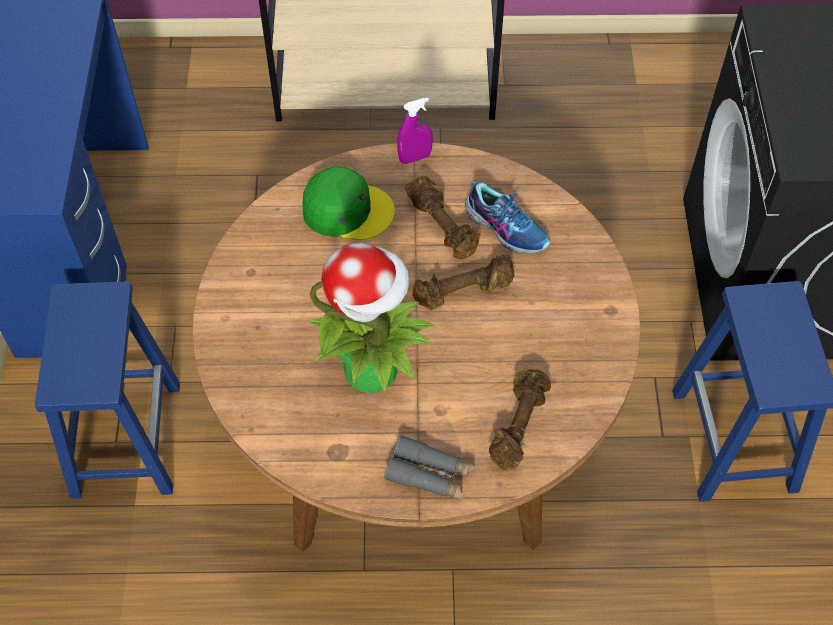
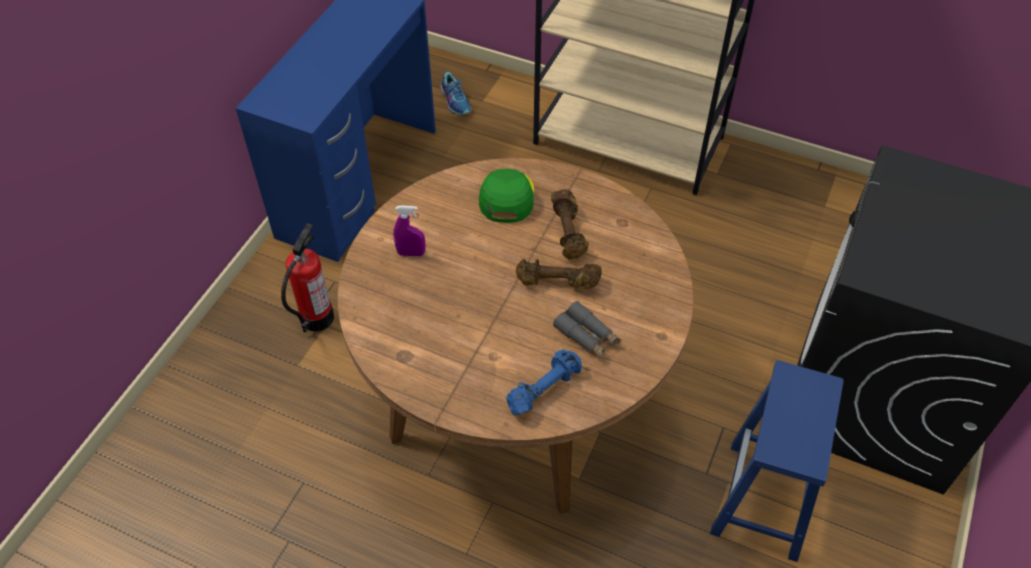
camera: 25 degrees right, 5 degrees down
(126, 437) = (317, 318): blue stool -> fire extinguisher
(347, 210) = (506, 197): green cap -> green cap turned 120 degrees counterclockwise
(373, 369) = (461, 310): potted plant -> none
(415, 158) = (575, 179): purple spray bottle -> purple spray bottle (411, 253)
(430, 474) = (459, 397): grey binoculars -> grey binoculars (587, 336)
(506, 227) = (616, 249): shoe -> shoe (456, 101)
(517, 425) = (543, 389): brown dumbbell -> blue dumbbell

